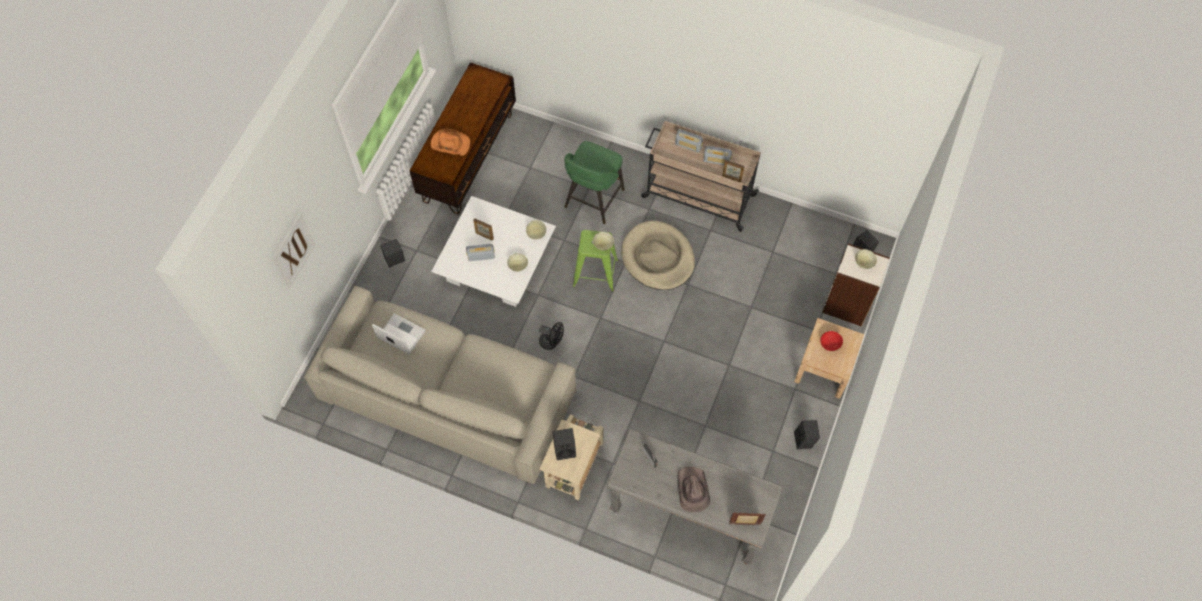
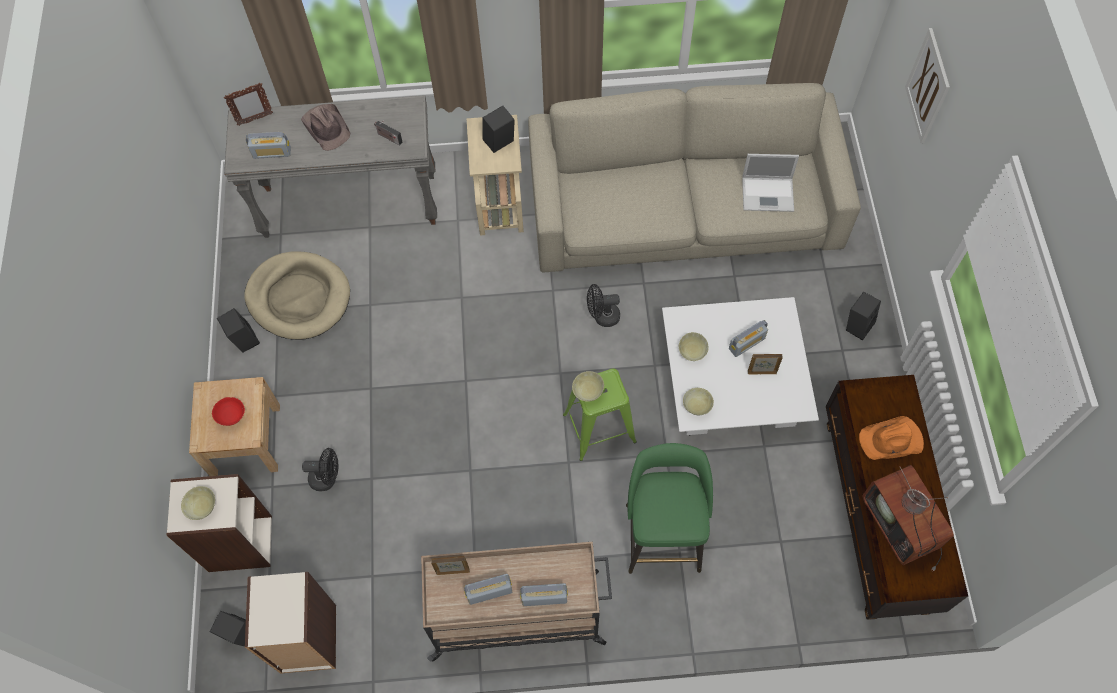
camera: 155 degrees right, 0 degrees up
(477, 103) = (903, 525): none -> television
(658, 257) = (528, 489): beige dog bed -> beige dog bed (299, 297)
(741, 487) = (272, 153): none -> radio
(779, 319) = (327, 478): none -> black fan
(822, 235) = (308, 640): none -> bookcase

